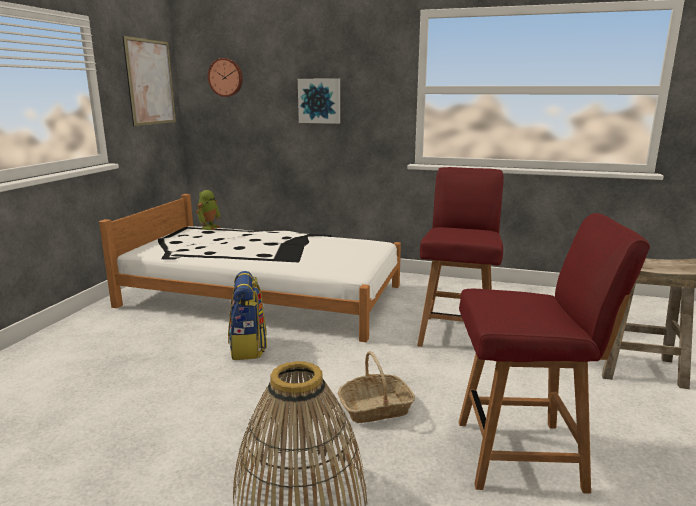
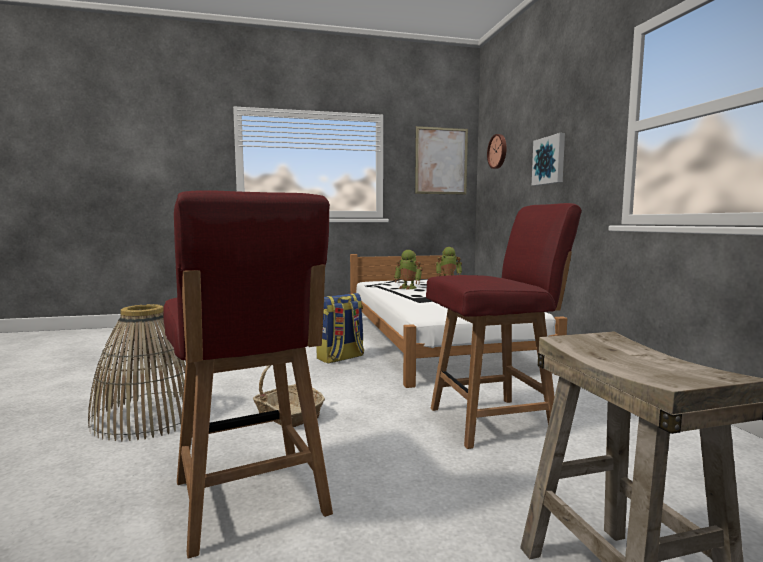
camera: 60 degrees right, 10 degrees down
(221, 248) = (408, 287): none -> toy robot

